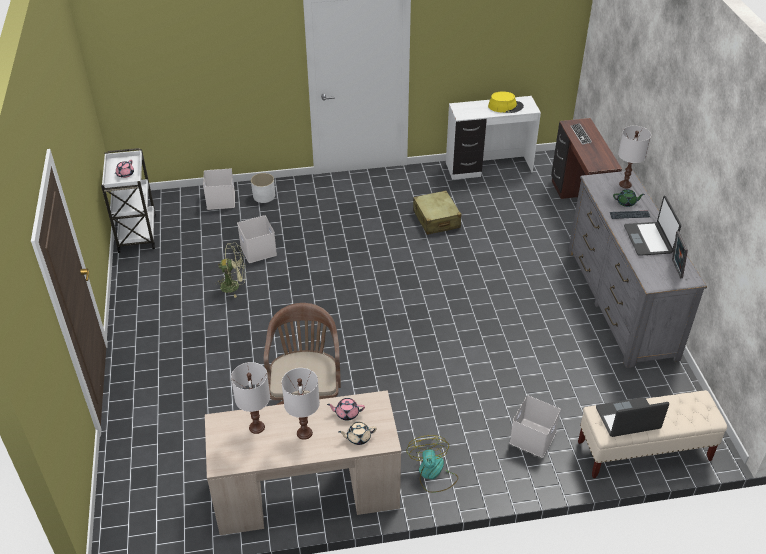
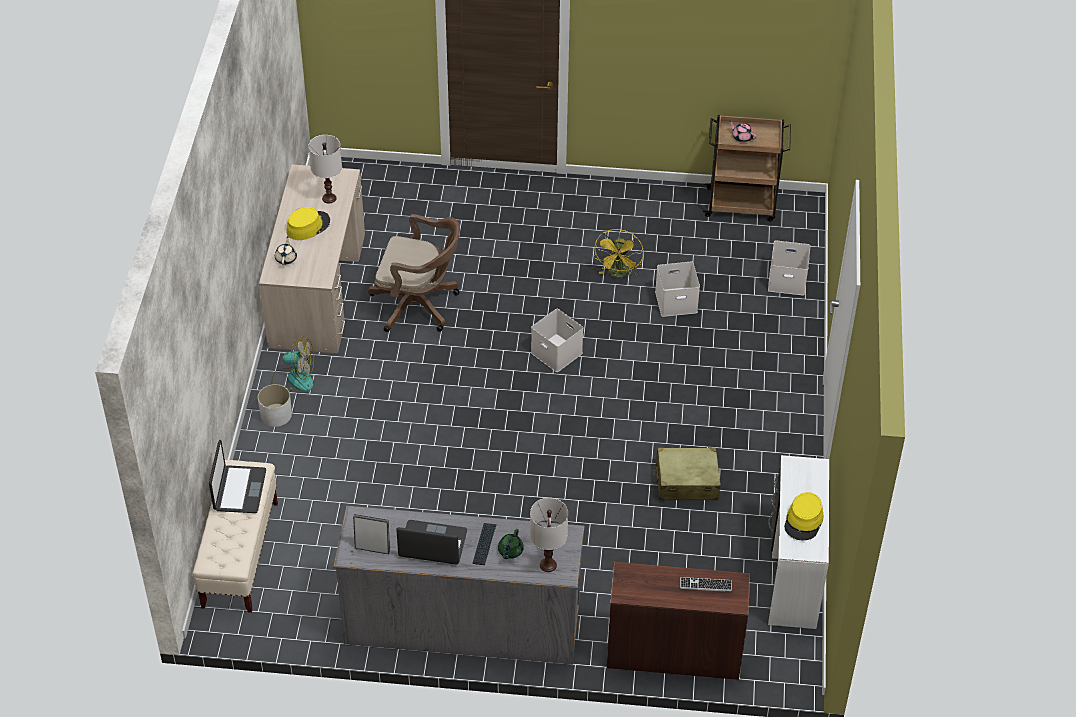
camera: 105 degrees right, 5 degrees up
(137, 232) = (742, 204): white cart -> brown cart
(234, 285) = (619, 274): green fan -> yellow fan
(264, 196) = (785, 321): white planter -> white planter (276, 415)
(304, 433) = (308, 226): white table lamp -> yellow hat
(346, 413) = (317, 256): pink teapot -> none
(532, 436) = (301, 468): white storage box -> white storage box (558, 353)

